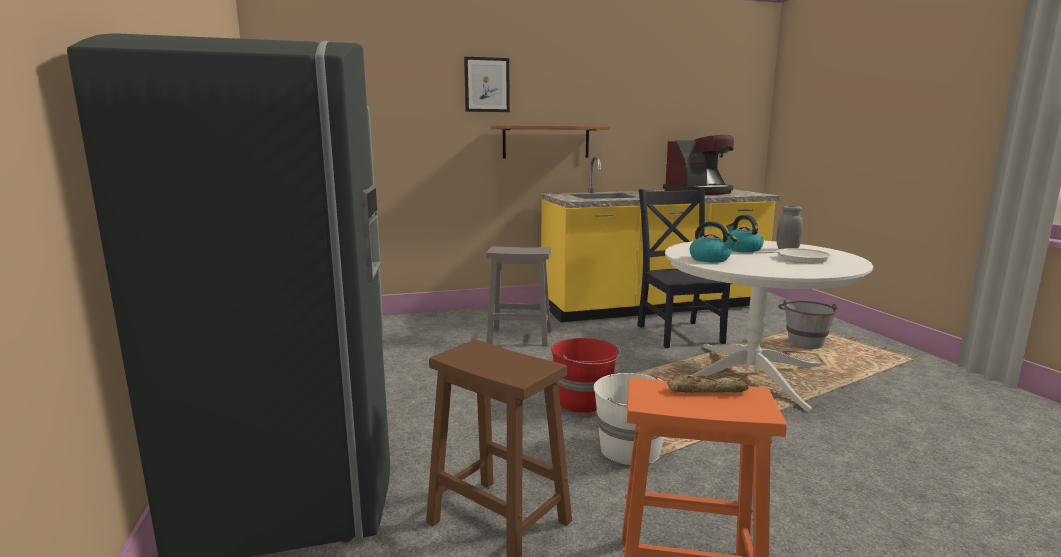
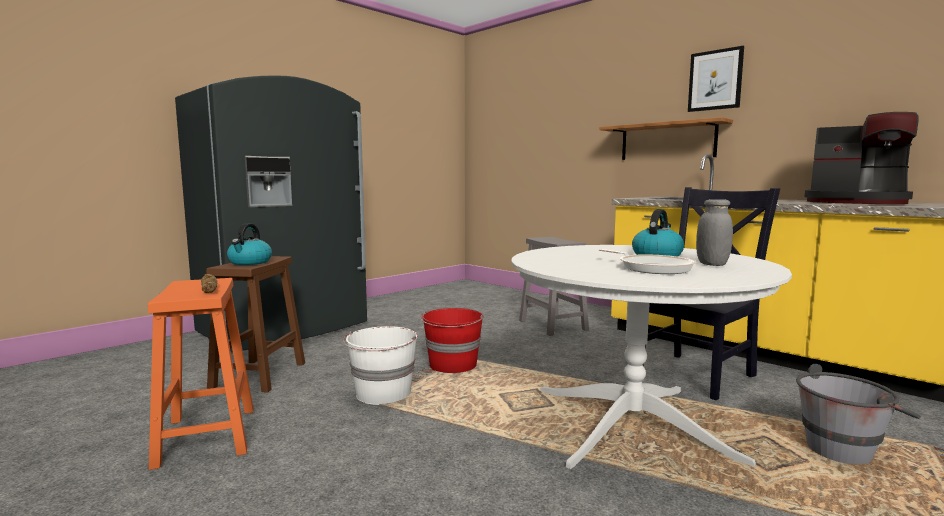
camera: 60 degrees right, 5 degrees down
(487, 85) = (612, 90): picture -> picture (715, 80)
(710, 259) = (567, 252): kettle -> kettle (250, 262)

